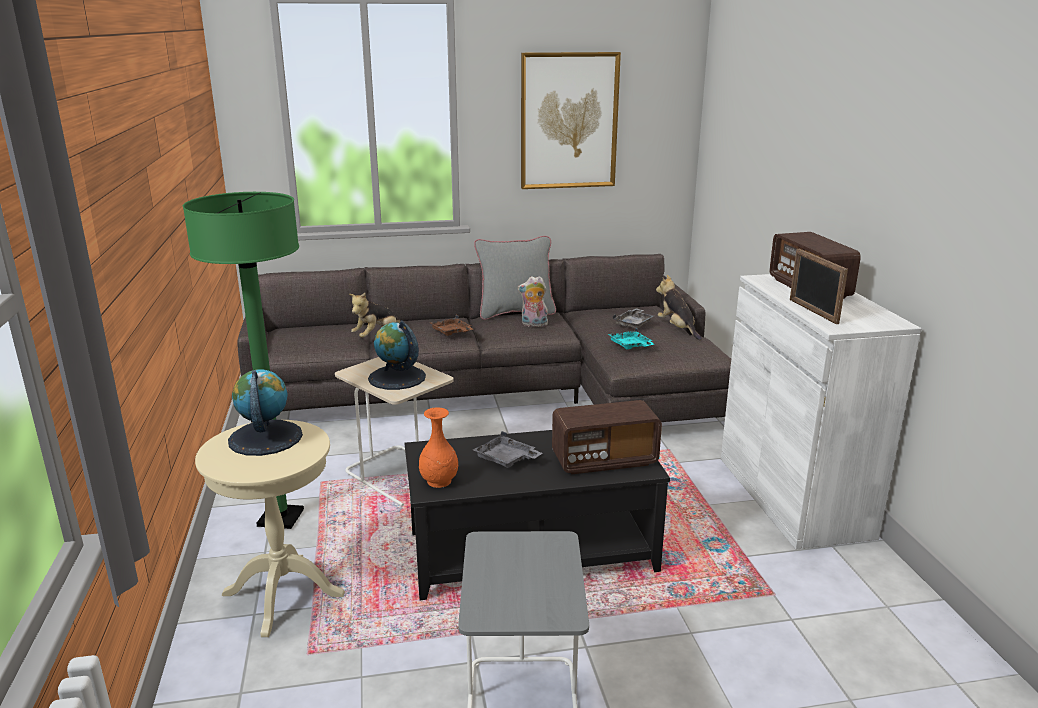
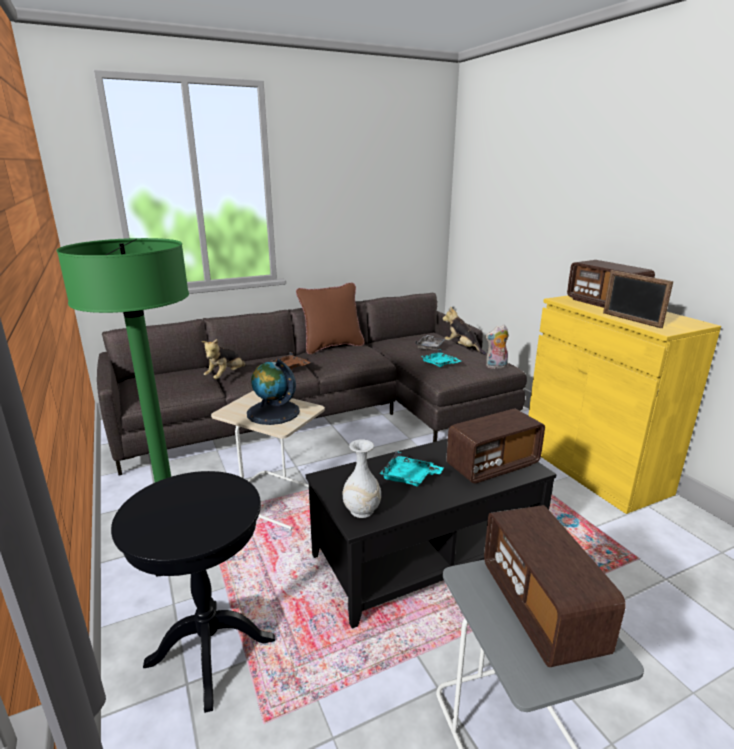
camera: 15 degrees left, 0 degrees up
(265, 438) = (184, 496): globe -> none
(283, 594) = (211, 651): beige side table -> black side table
(438, 481) = (361, 511): orange vase -> white vase
(506, 459) = (409, 477): grey tray -> turquoise tray
(515, 313) = (332, 346): grey pillow -> brown pillow
(533, 325) = (354, 355): plush toy -> plush toy (496, 366)
(533, 574) = (540, 608): none -> radio
(568, 121) = (358, 190): picture -> none
(793, 496) = (593, 468): white cabinet -> yellow cabinet

